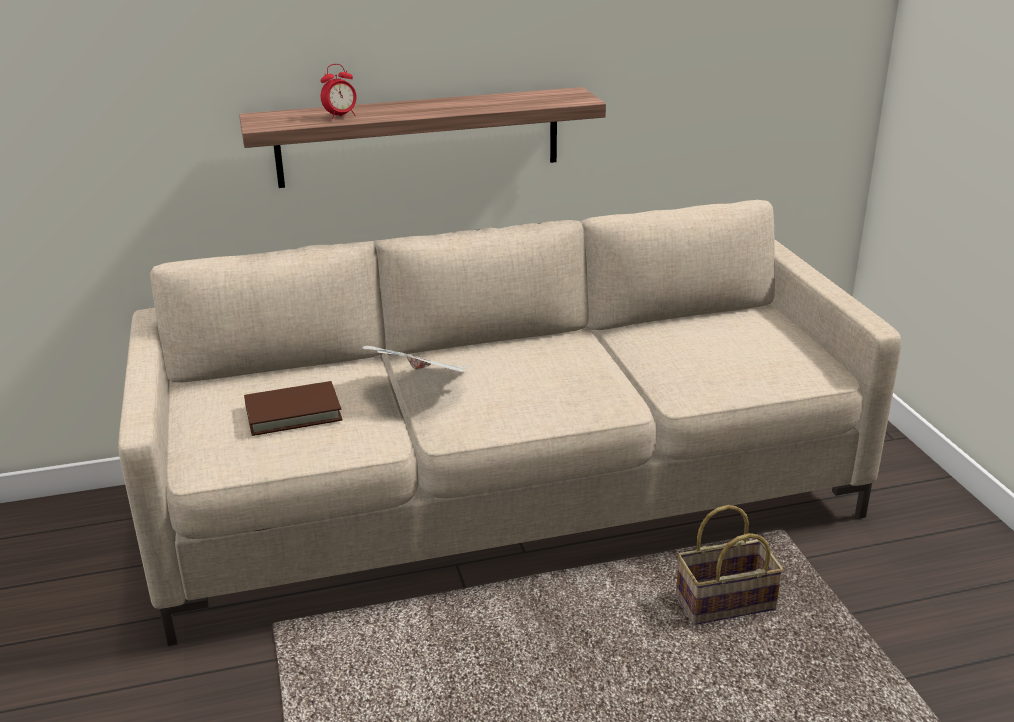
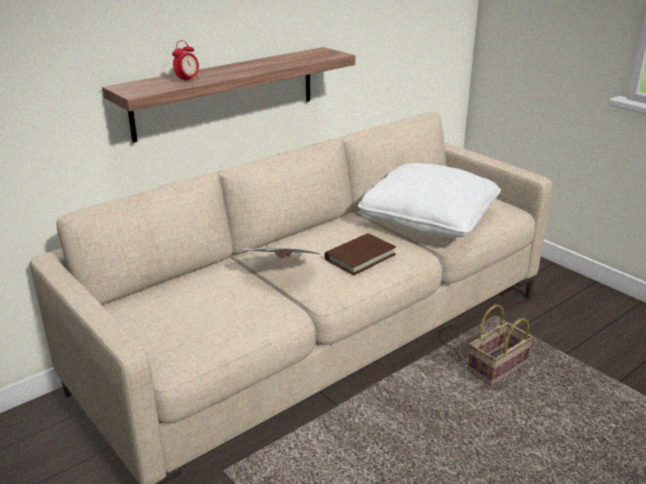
camera: 25 degrees left, 0 degrees up
(293, 413) = (208, 309): brown book -> brown book (360, 257)
(682, 360) = (429, 220): none -> white pillow

